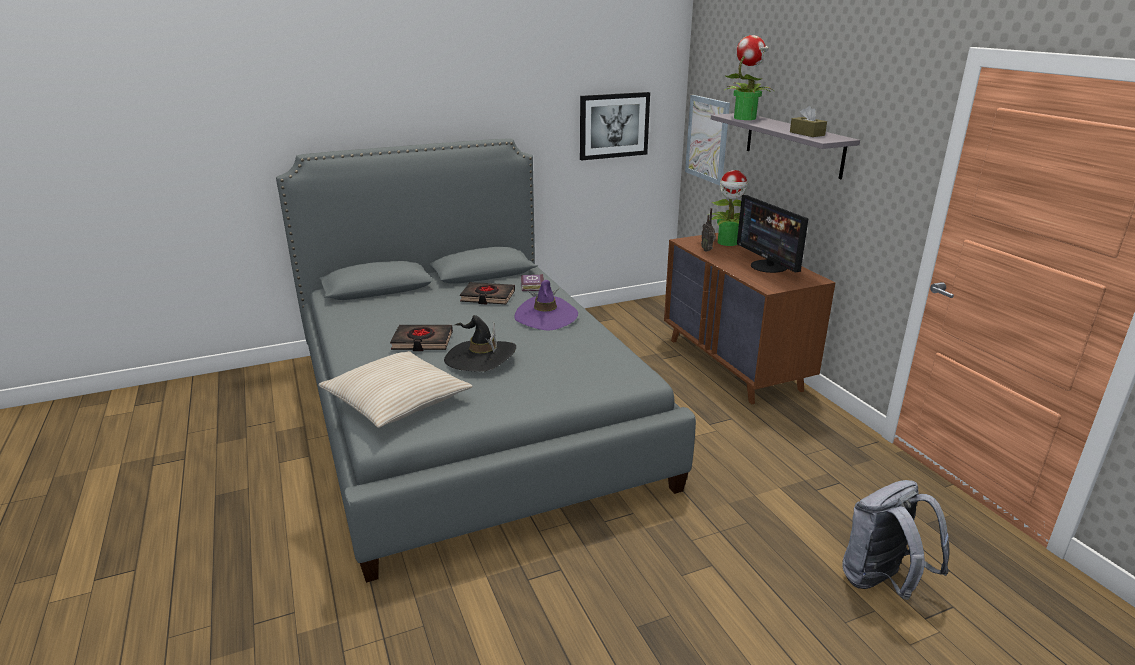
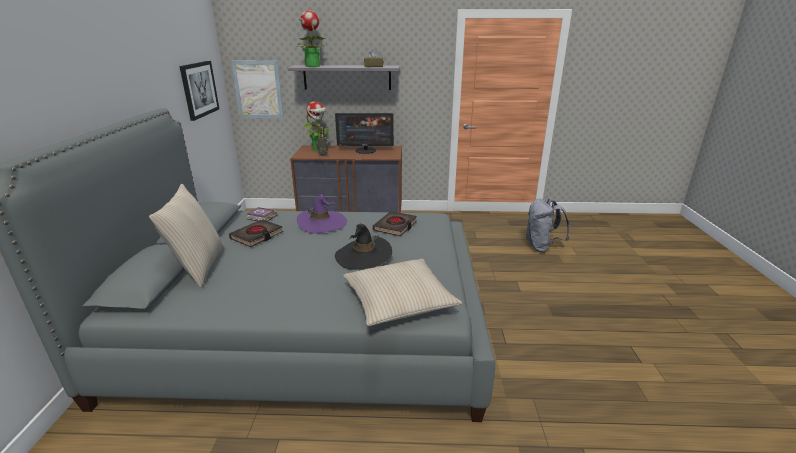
camera: 65 degrees left, 0 degrees up
(410, 295) = (198, 267): none -> beige pillow
(422, 341) = (307, 274): black book -> black book (395, 226)

